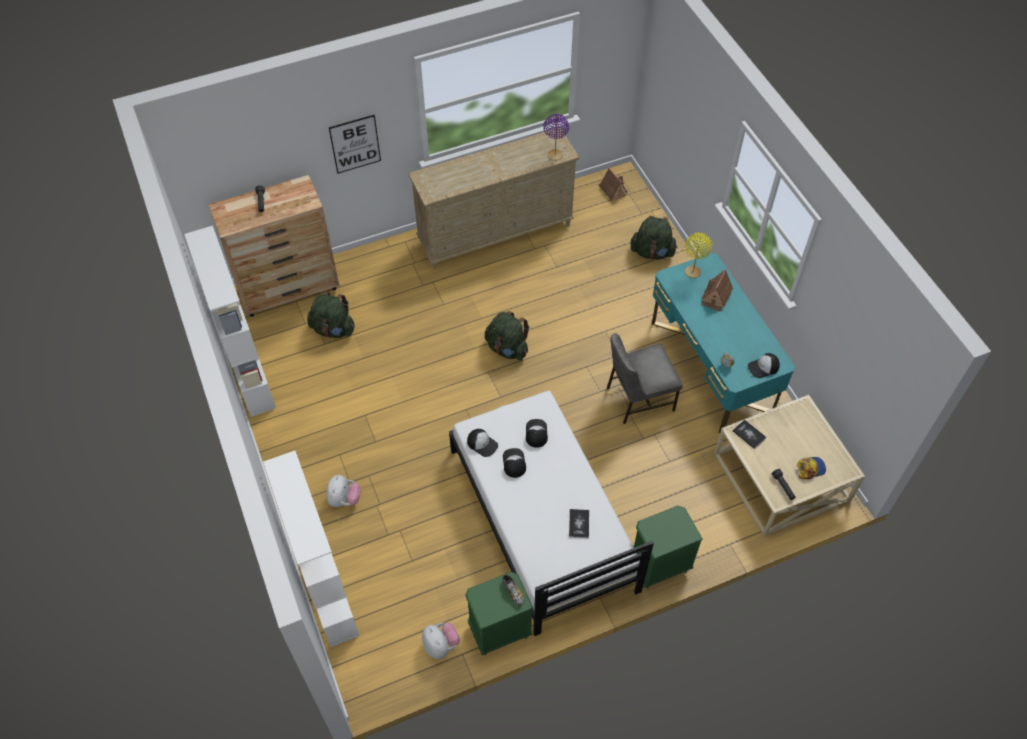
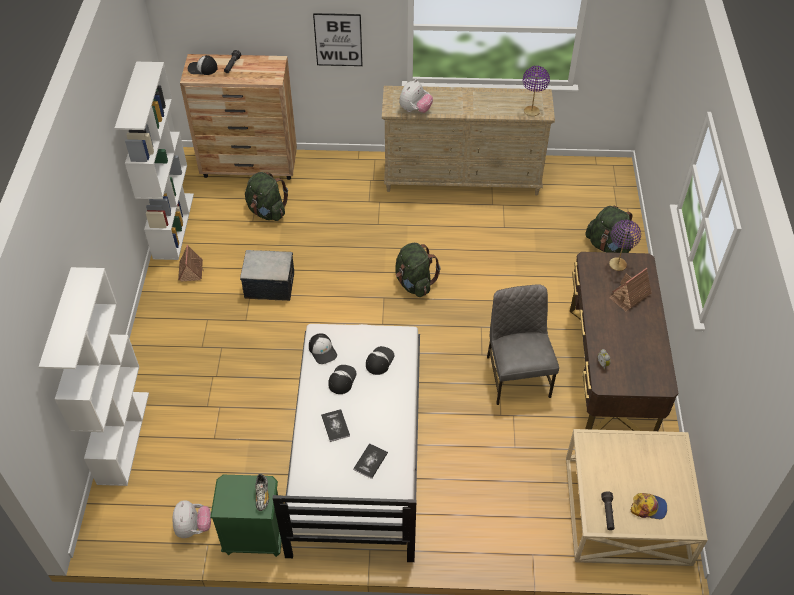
camera: 25 degrees right, 5 degrees down
(344, 499) = (188, 360): plush toy -> plush toy (415, 110)
(378, 400) = (269, 285): none -> storage box
(612, 190) = (598, 177): toy house -> toy house (191, 270)
(638, 398) = (517, 375): grey chair -> grey chair turned 75 degrees clockwise
(658, 565) = (446, 544): green nightstand -> none
(692, 272) = (617, 264): yellow table lamp -> purple table lamp
(710, 366) = (609, 373): turquoise desk -> brown desk
(749, 434) = (599, 446): book -> book (335, 426)
(763, 367) = (642, 381): cap -> cap (202, 68)

